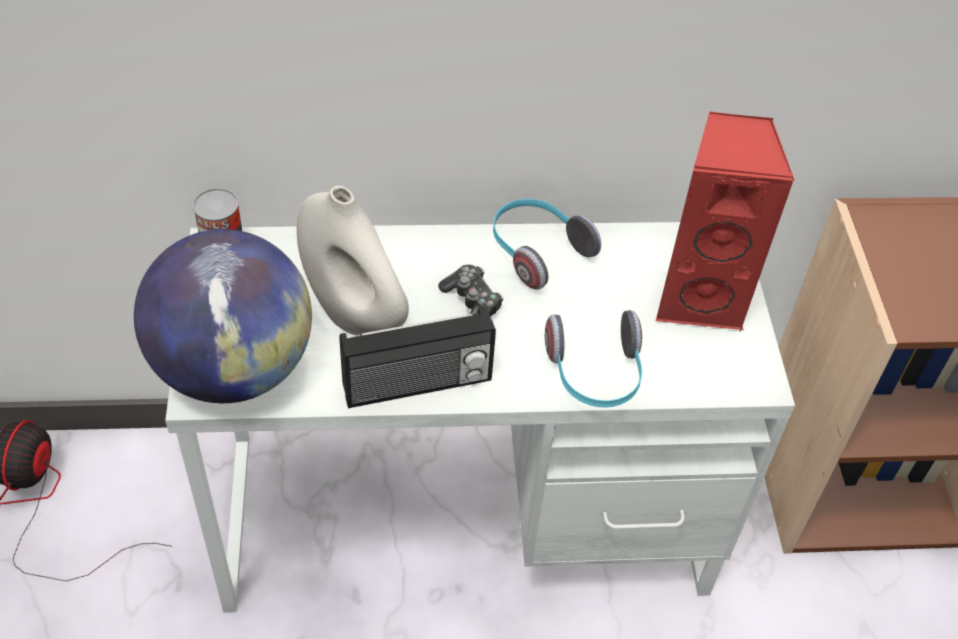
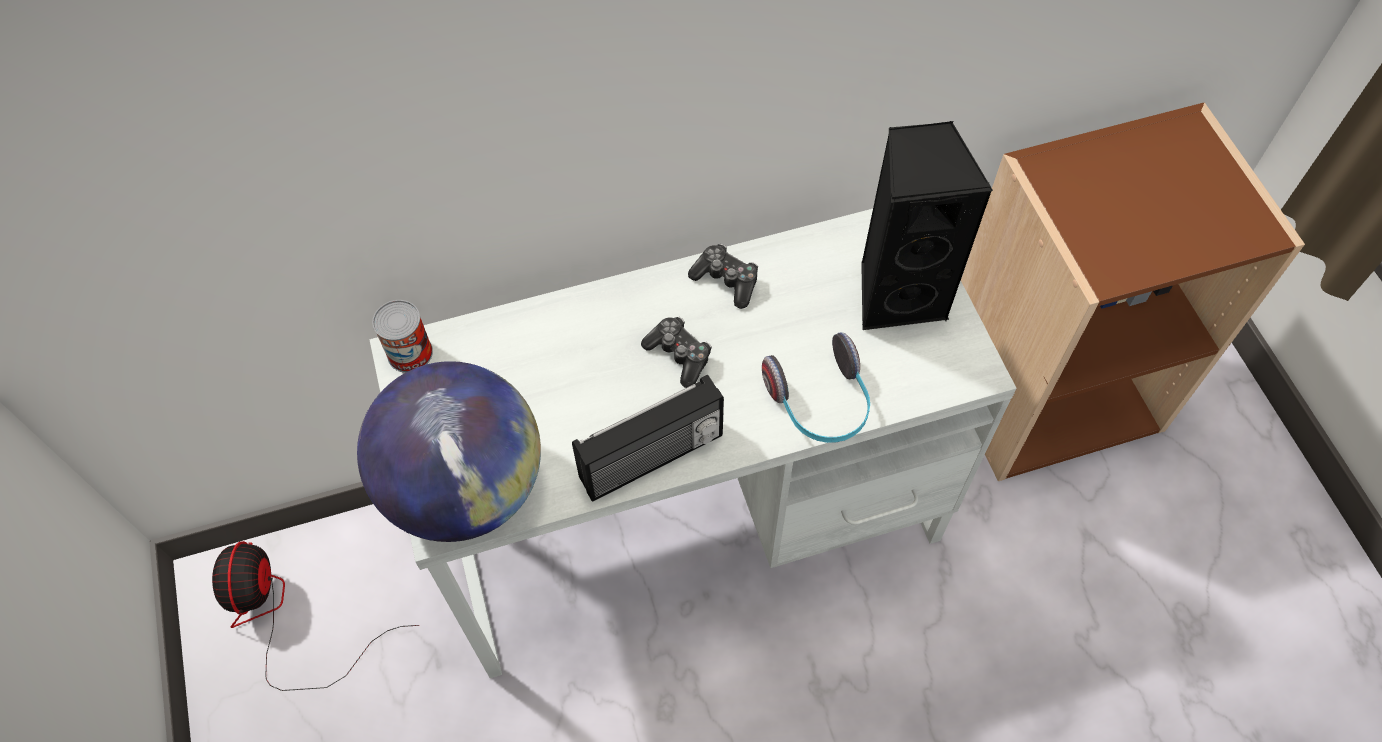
camera: 10 degrees left, 10 degrees up
(354, 312) = (566, 394): white vase -> none
(537, 251) = (726, 280): headphones -> game controller
(699, 298) = (898, 293): red speaker -> black speaker

